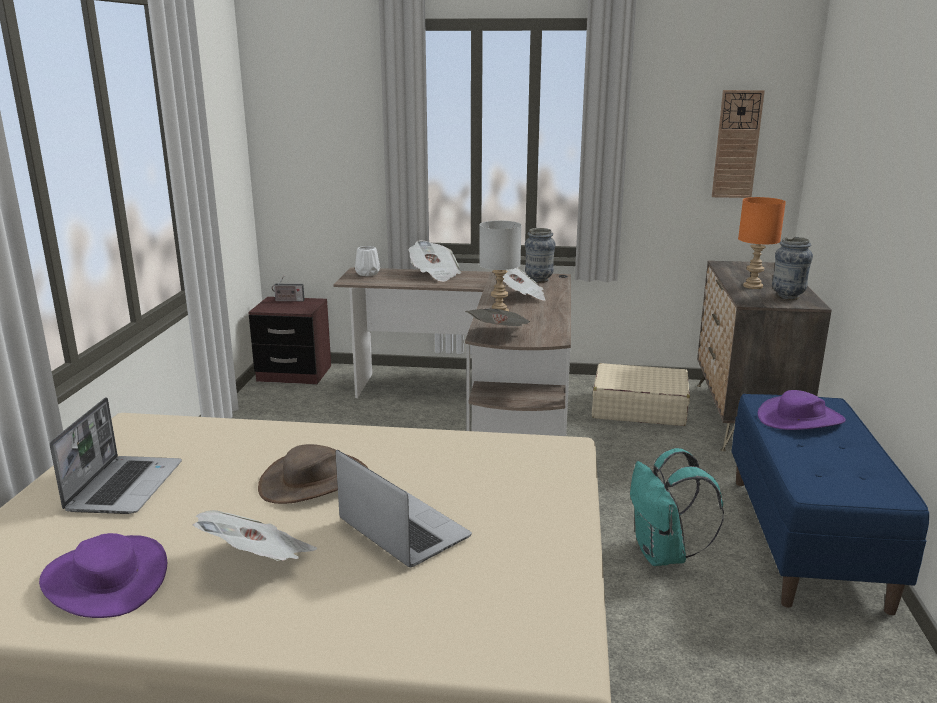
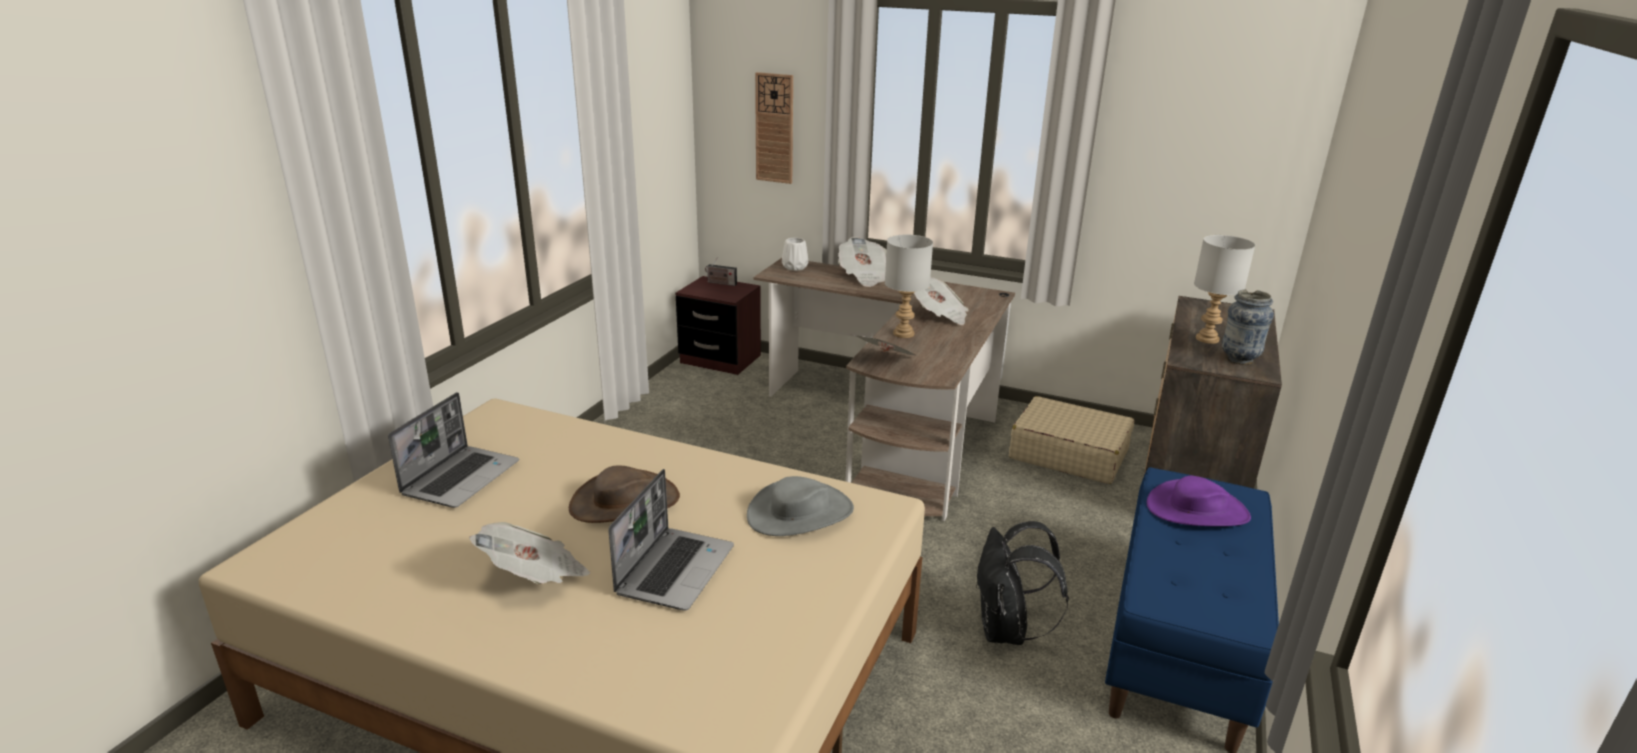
camera: 15 degrees right, 5 degrees up
(106, 578) = (405, 568): purple hat -> none
(401, 530) = (675, 569): laptop -> laptop turned 45 degrees clockwise
(491, 464) = (800, 513): none -> grey hat
(538, 280) = (973, 297): vase -> none
(663, 555) = (1006, 631): turquoise backpack -> black backpack
(737, 144) = (1230, 163): wall clock -> wall clock (774, 128)
(753, 286) = (1208, 339): orange table lamp -> grey table lamp

